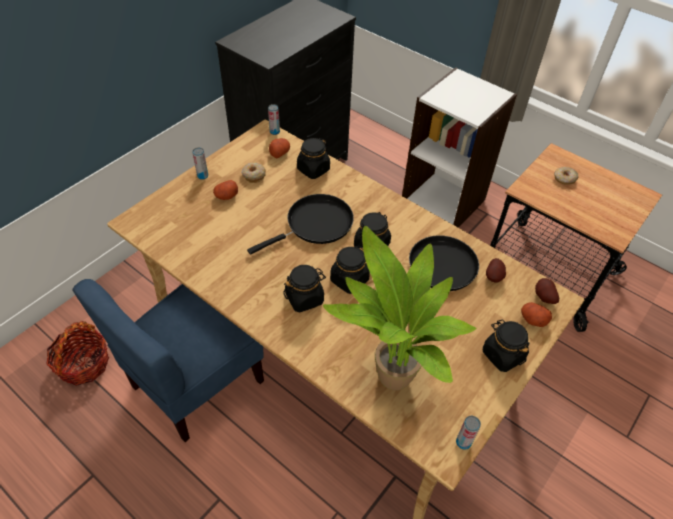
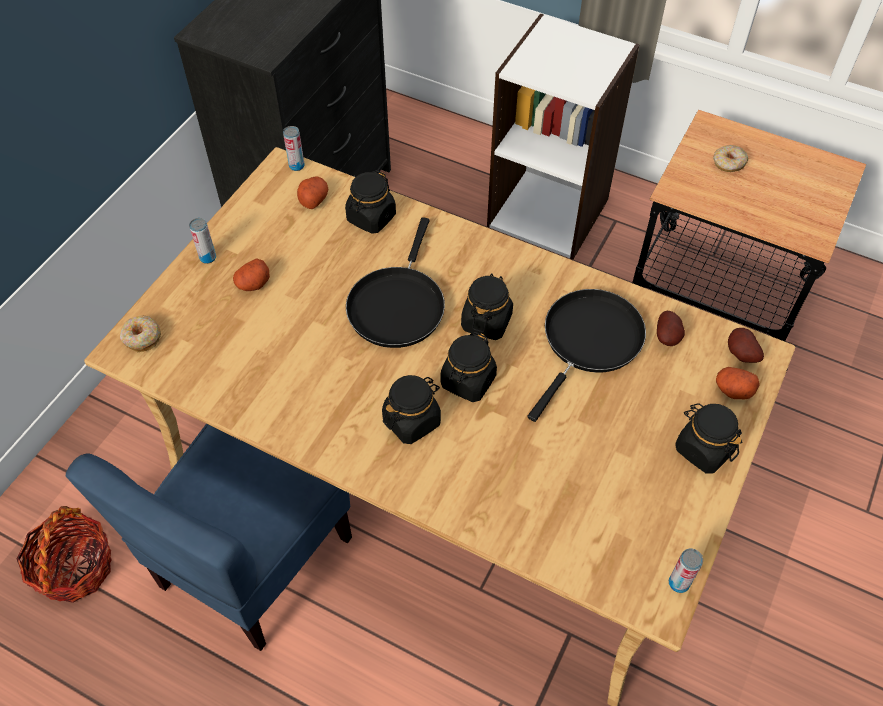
camera: 10 degrees left, 5 degrees up
(253, 175) = (284, 243): donut -> donut (142, 338)
(315, 225) = (397, 305): black frying pan -> black frying pan turned 150 degrees clockwise
(388, 380) = (559, 517): potted plant -> none

